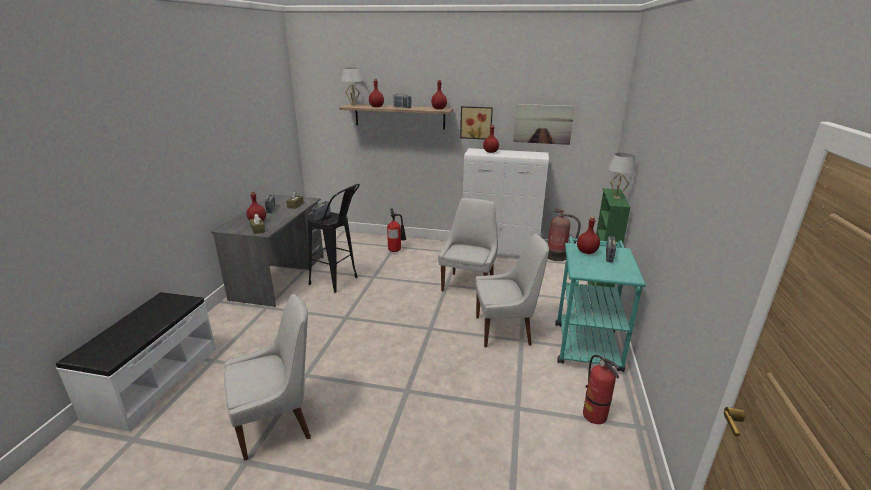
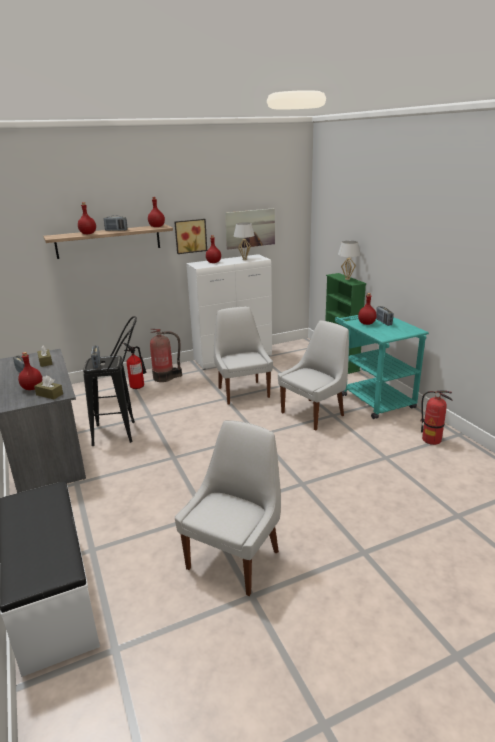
camera: 35 degrees left, 0 degrees up
(353, 105) = (57, 236): white table lamp -> white table lamp (244, 259)
(558, 257) = (282, 348): fire extinguisher -> fire extinguisher (165, 377)

